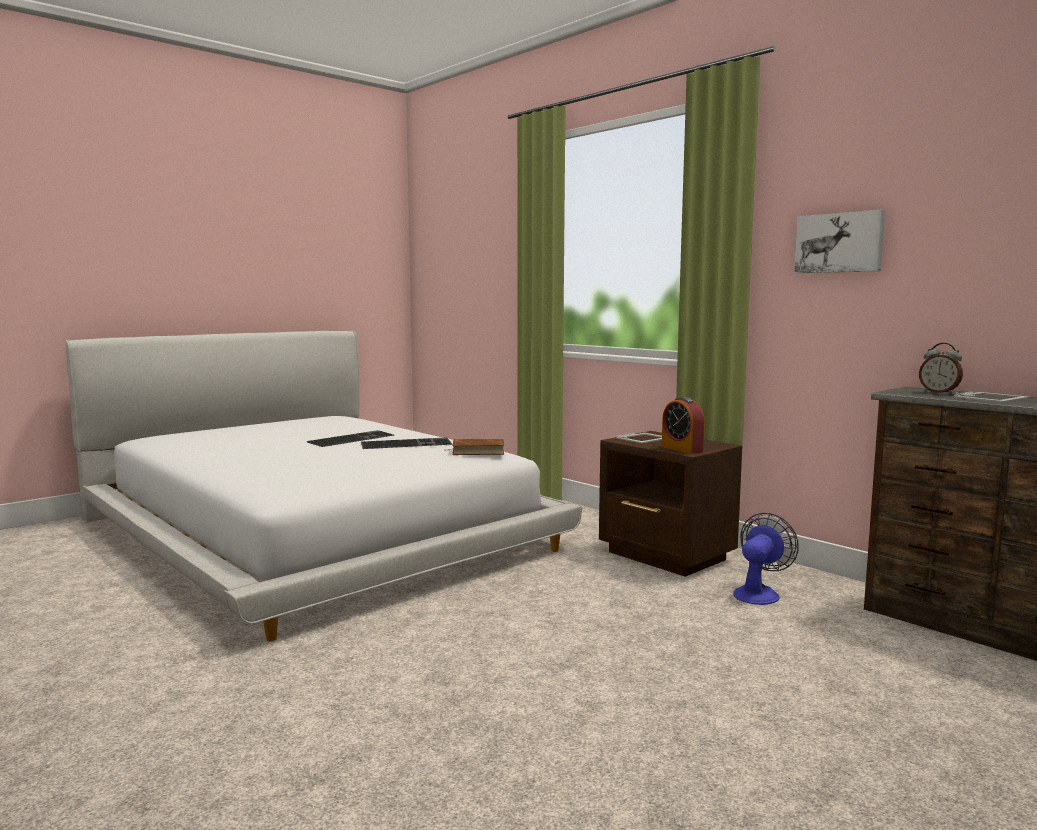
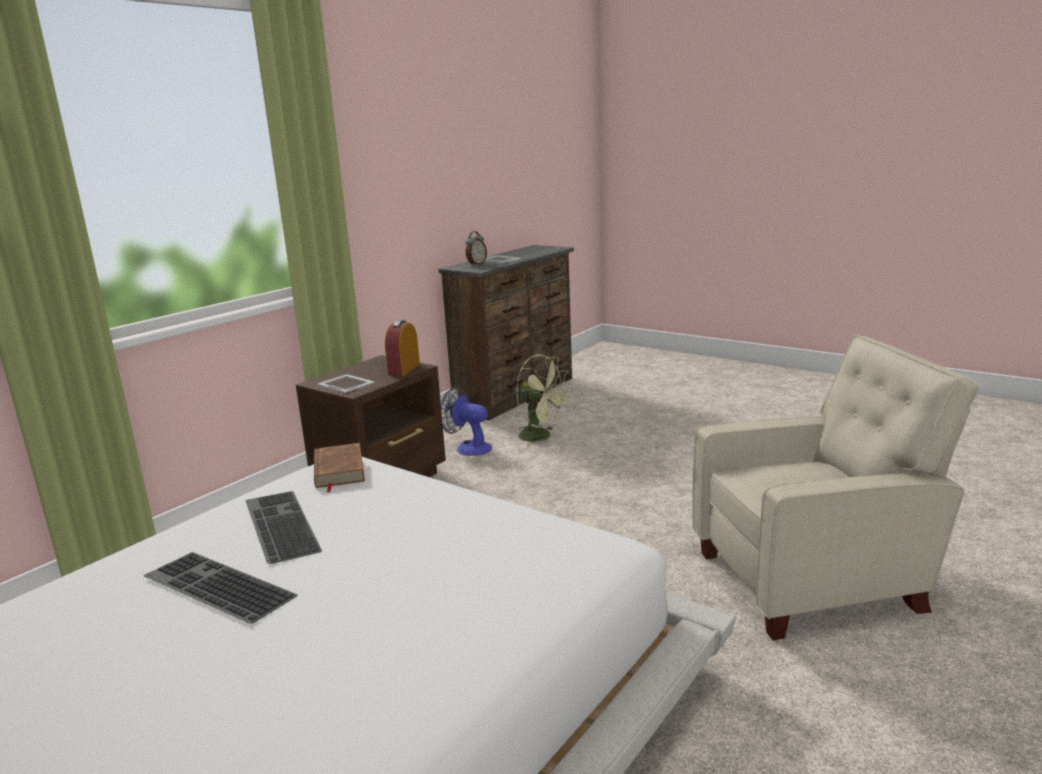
camera: 100 degrees left, 10 degrees up
(311, 739) = (815, 580): none -> beige armchair
(682, 449) = (404, 369): alarm clock -> alarm clock turned 150 degrees clockwise
(799, 635) = (541, 437): none -> green fan
(839, 243) = (385, 164): picture -> none

